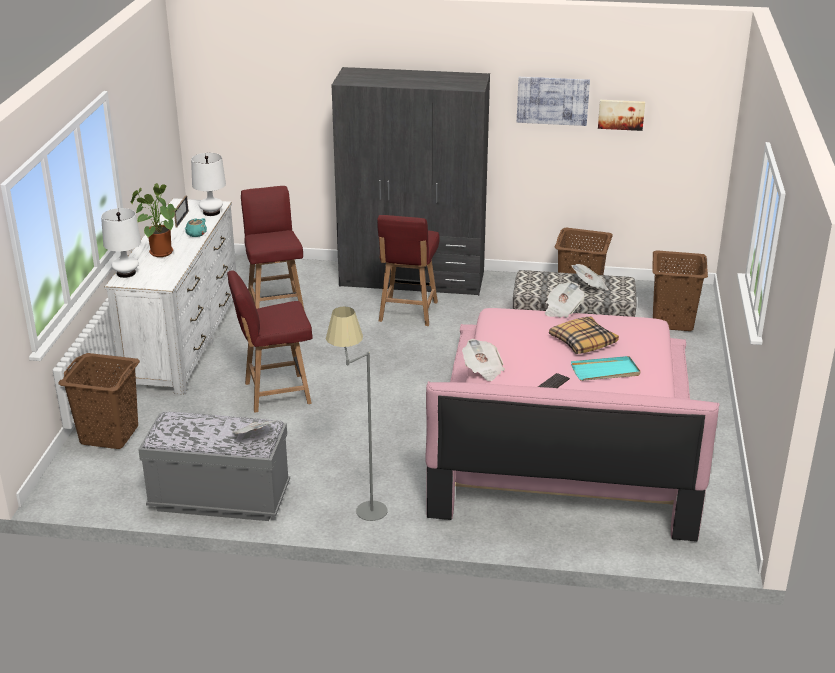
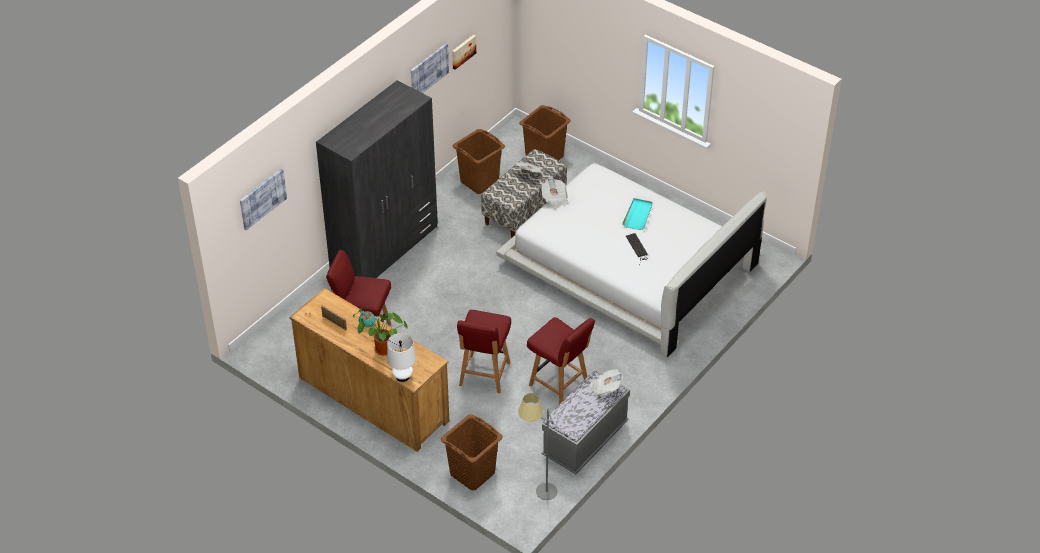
camera: 60 degrees left, 15 degrees up
(183, 340) = (373, 399): white dresser -> brown dresser
(211, 212) = (336, 304): white table lamp -> none
(254, 87) = (262, 198): none -> picture
(359, 506) = (635, 381): grey floor lamp -> grey floor lamp (538, 495)
(407, 312) = (430, 271): red chair -> red chair (559, 385)
(483, 370) = (597, 264): newspaper -> none
(565, 434) = (629, 265): pink bed -> white bed
(582, 342) = (599, 208): pillow -> none

